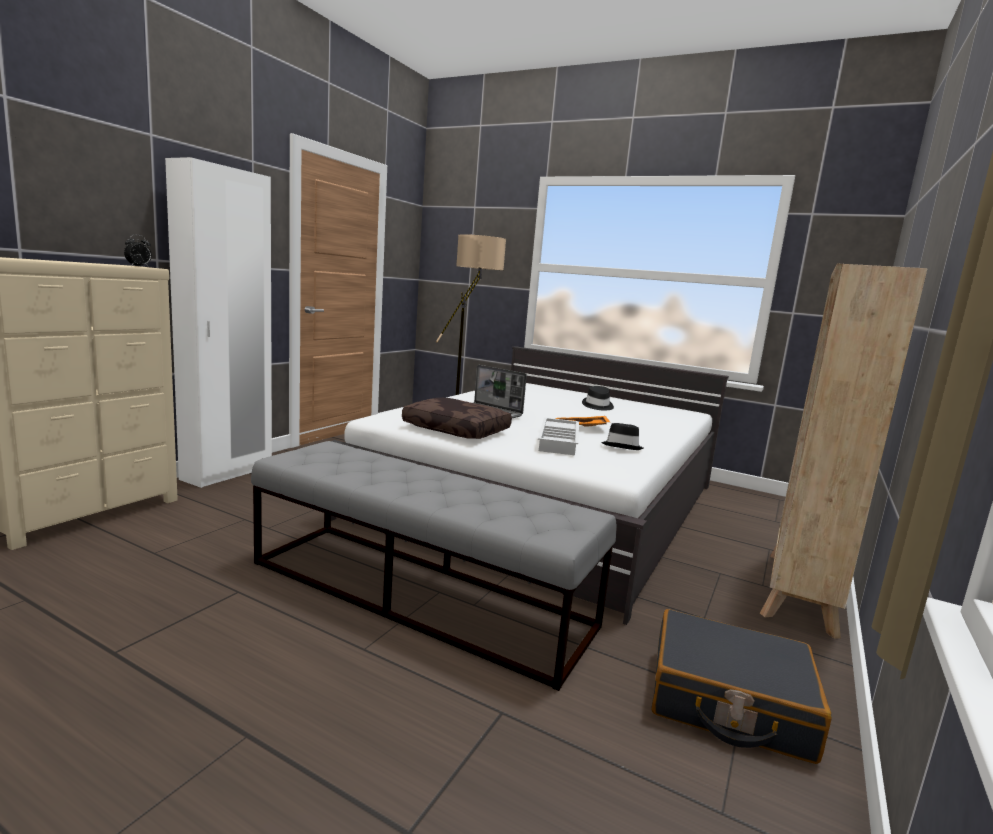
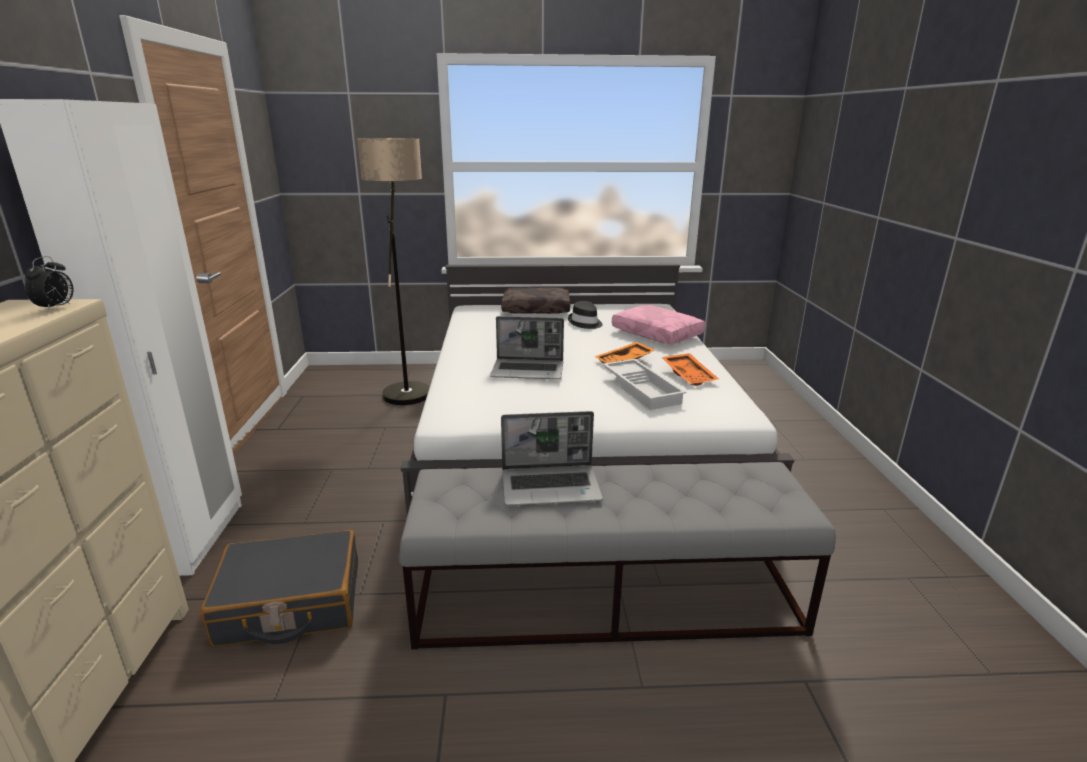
camera: 30 degrees left, 10 degrees up
(390, 468) = (551, 486): none -> laptop
(457, 429) = (542, 406): brown pillow -> brown pillow (536, 309)
(622, 446) = (689, 375): black hat -> orange tray
(651, 423) = (658, 334): none -> pink pillow
(728, 702) = (901, 580): black suitcase -> black suitcase (290, 603)
(799, 592) = (830, 455): beige bookcase -> none

